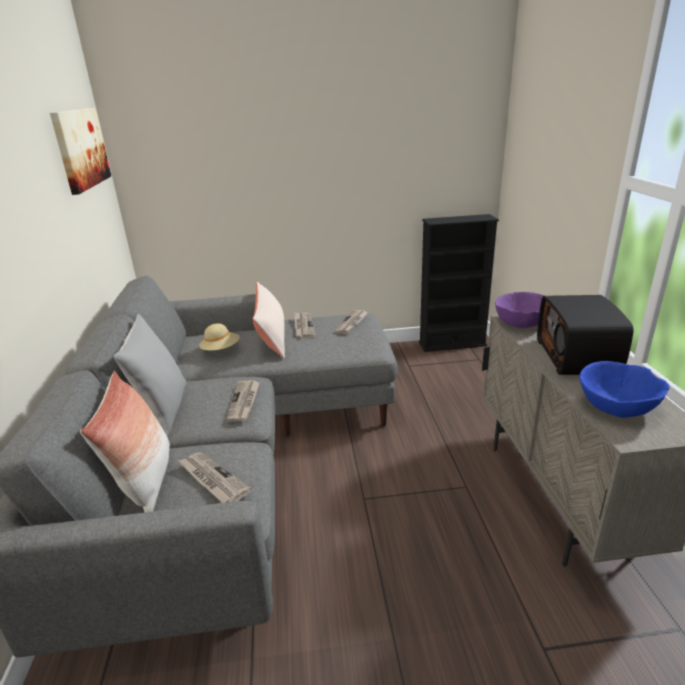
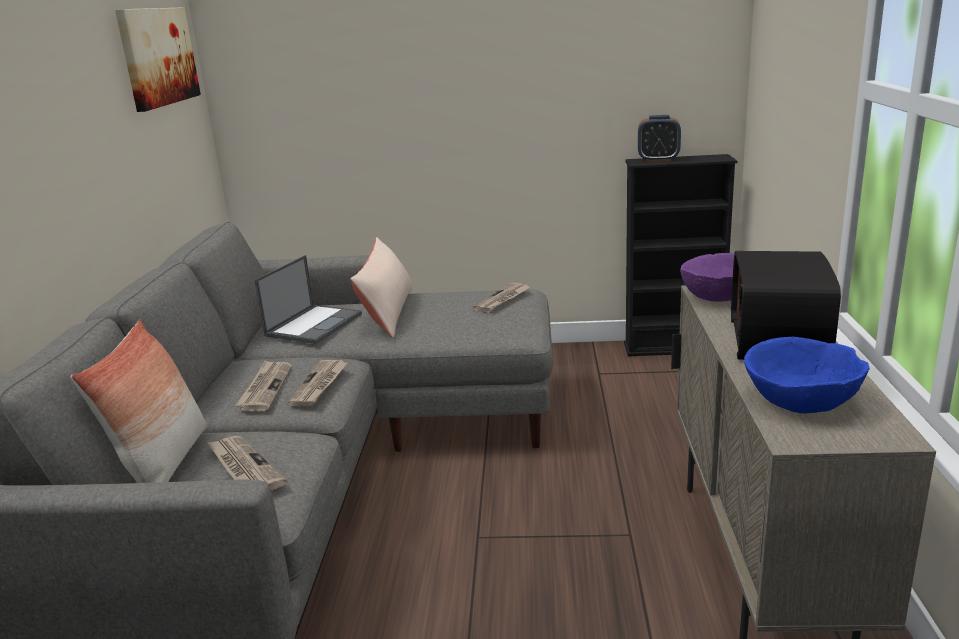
camera: 10 degrees right, 5 degrees down
(163, 410) = (215, 389): grey pillow -> none
(221, 350) = (314, 324): beige hat -> laptop
(303, 326) = (435, 301): newspaper -> newspaper (265, 388)
(445, 219) = (658, 159): none -> alarm clock

